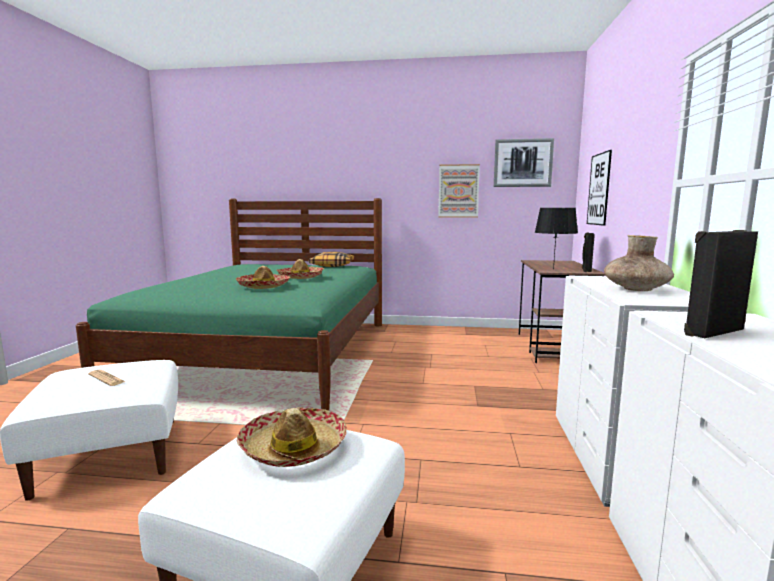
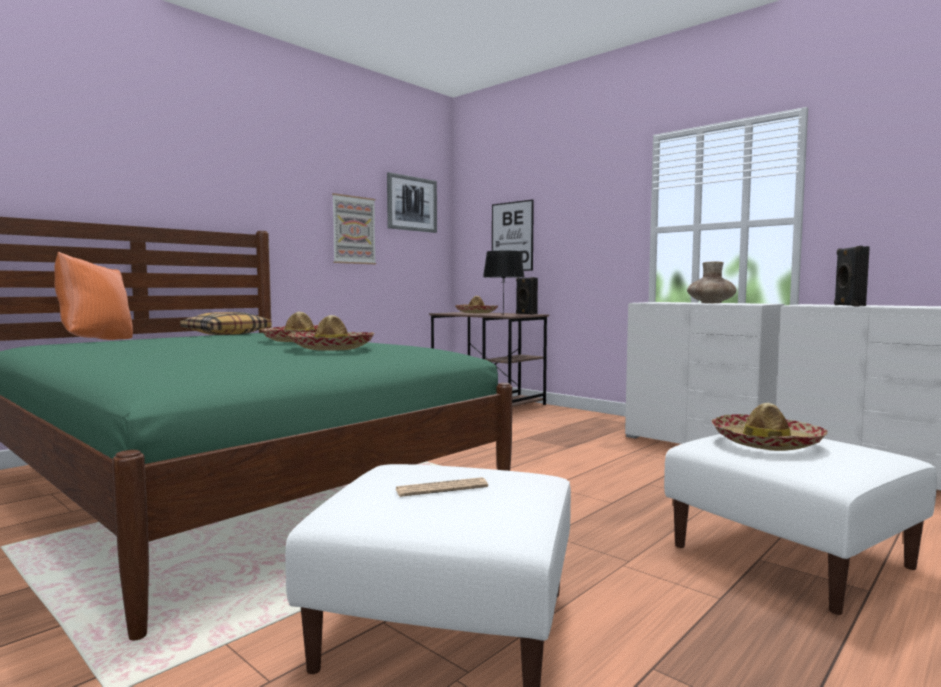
camera: 55 degrees left, 5 degrees down
(273, 264) = (96, 341): none -> orange pillow
(557, 263) = (476, 313): none -> hat

